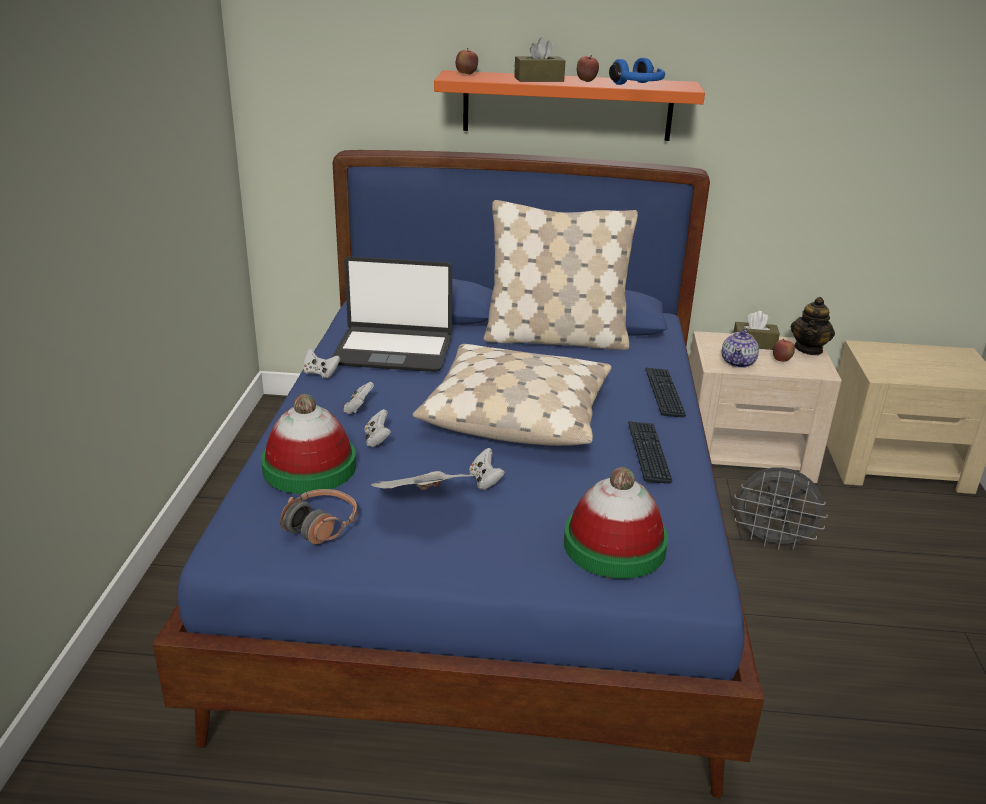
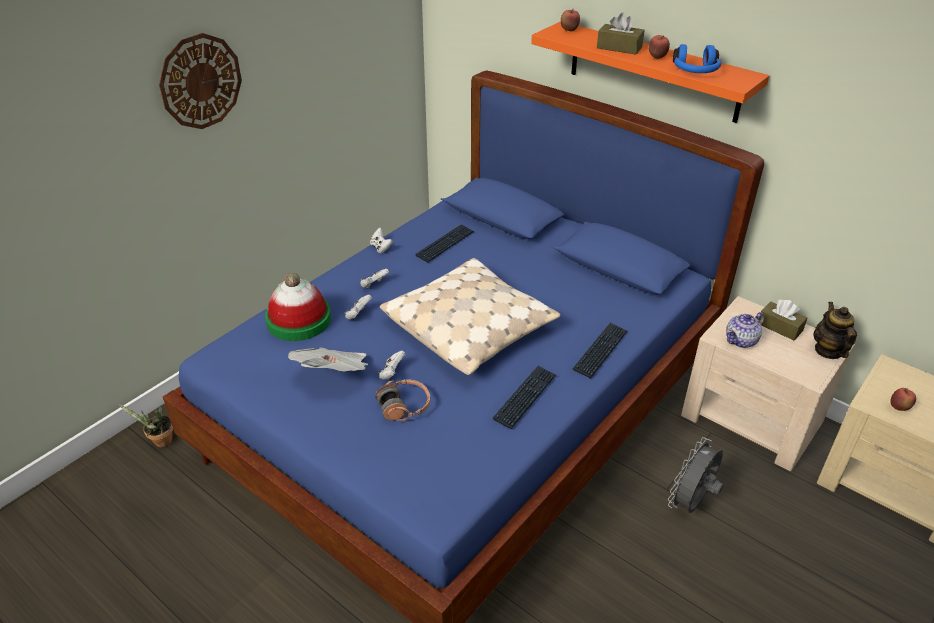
camera: 35 degrees right, 10 degrees up
(59, 165) = (200, 81): none -> wall clock
(99, 754) = (160, 442): none -> potted plant
(321, 525) = (265, 364): headphones -> headphones (404, 406)
(393, 351) = (445, 244): laptop -> keyboard
(555, 339) = (573, 271): beige pillow -> none
(614, 545) = (416, 458): hat -> none
(772, 541) = (691, 503): grey fan -> grey fan turned 75 degrees clockwise
(781, 360) = (786, 352): apple -> apple (899, 407)
(809, 349) = (828, 350): teapot -> teapot turned 120 degrees clockwise

